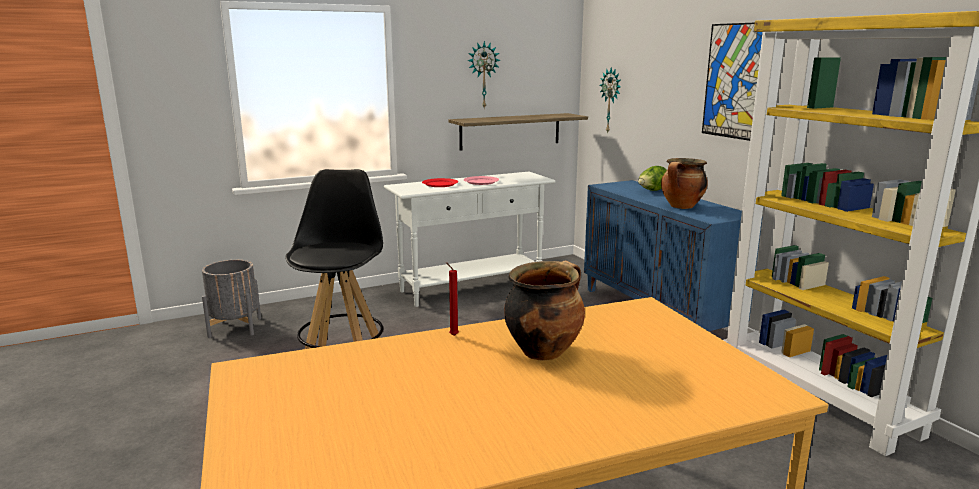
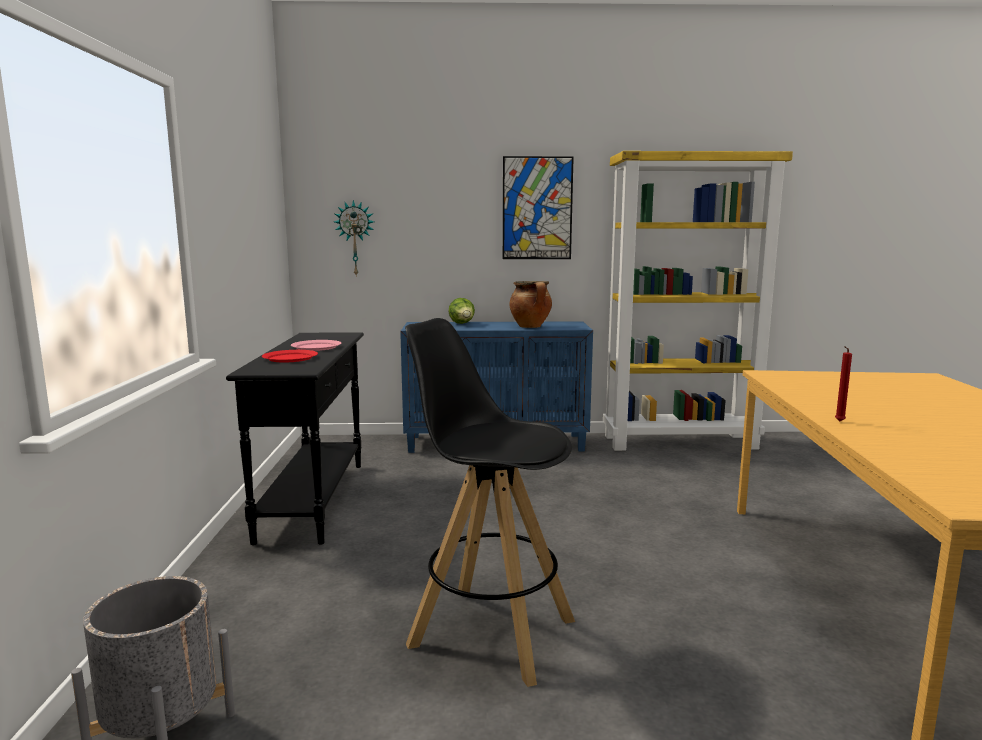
camera: 65 degrees left, 5 degrees down
(472, 288) = (314, 500): white console table -> black console table
(482, 75) = (240, 205): wall clock -> none
(510, 131) = (260, 284): shelf -> none
(543, 350) = (870, 404): cooking pot -> none

